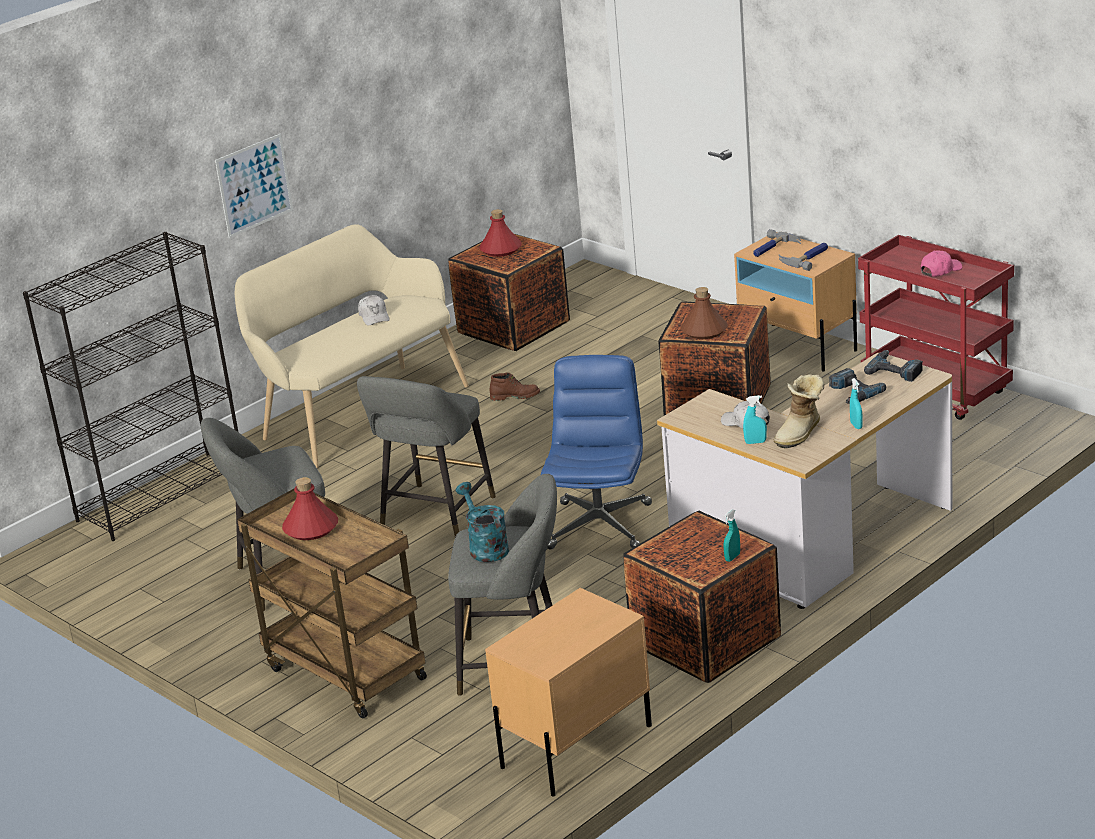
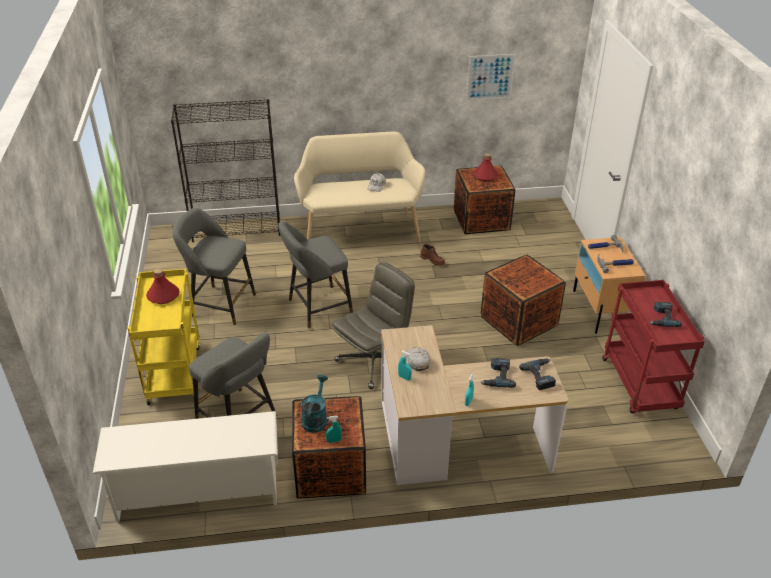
camera: 35 degrees right, 10 degrees up
(254, 185) = (334, 91): picture -> picture (490, 77)
(343, 673) = (173, 373): brown cart -> yellow cart
(485, 547) = (222, 355): turquoise watering can -> turquoise watering can (315, 418)
(575, 746) = (198, 491): beige nightstand -> white shoe rack
(599, 525) = (374, 361): blue office chair -> grey office chair
(704, 331) = (513, 280): brown bottle -> none
(801, 433) = (433, 387): boot -> none
(940, 270) = (661, 318): pink cap -> power drill

